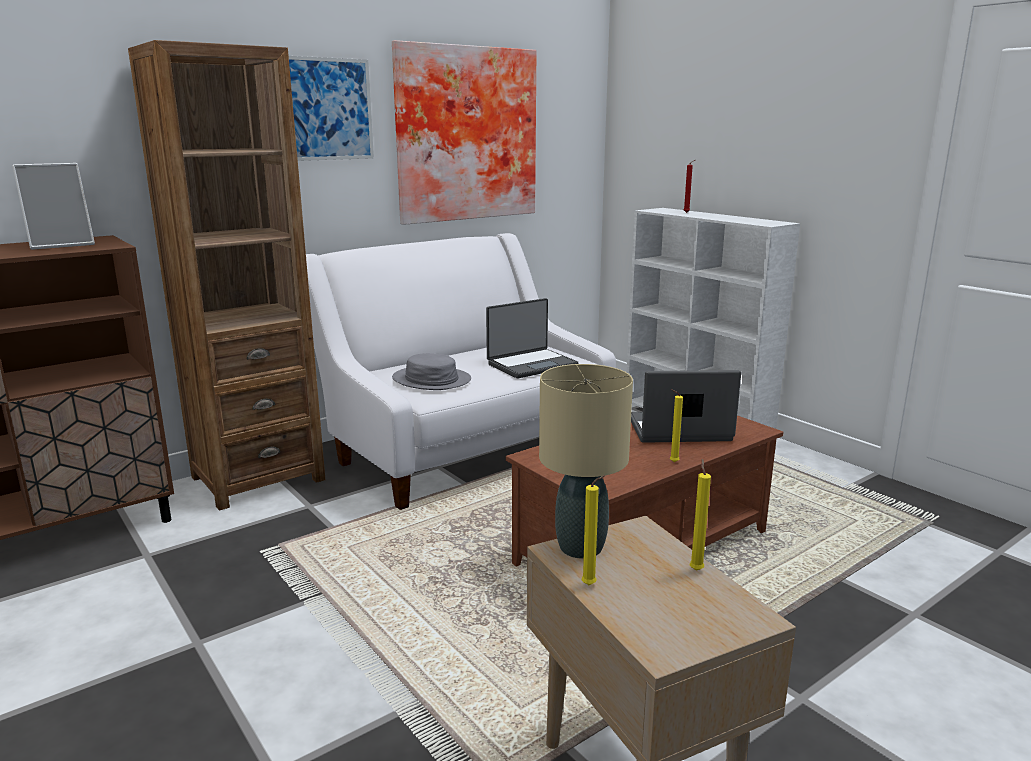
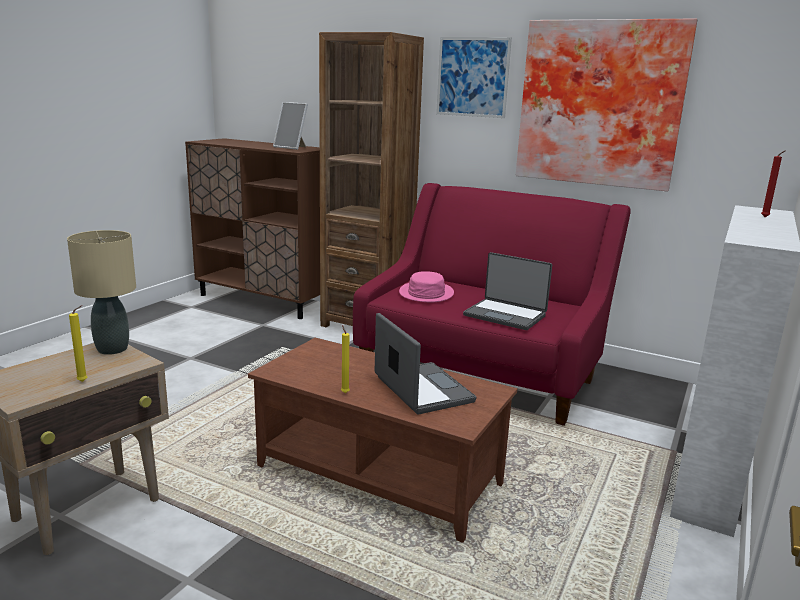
camera: 65 degrees right, 0 degrees up
(431, 380) = (426, 293): grey hat -> pink hat
(464, 448) = (481, 371): white sofa -> red sofa
(591, 585) = (65, 356): yellow candle -> none

